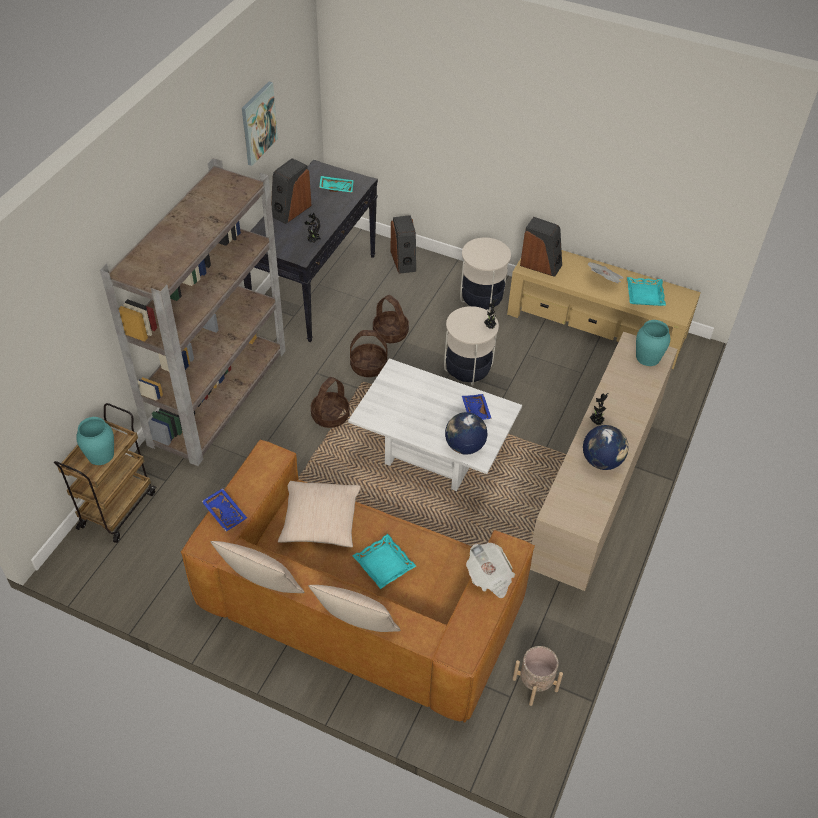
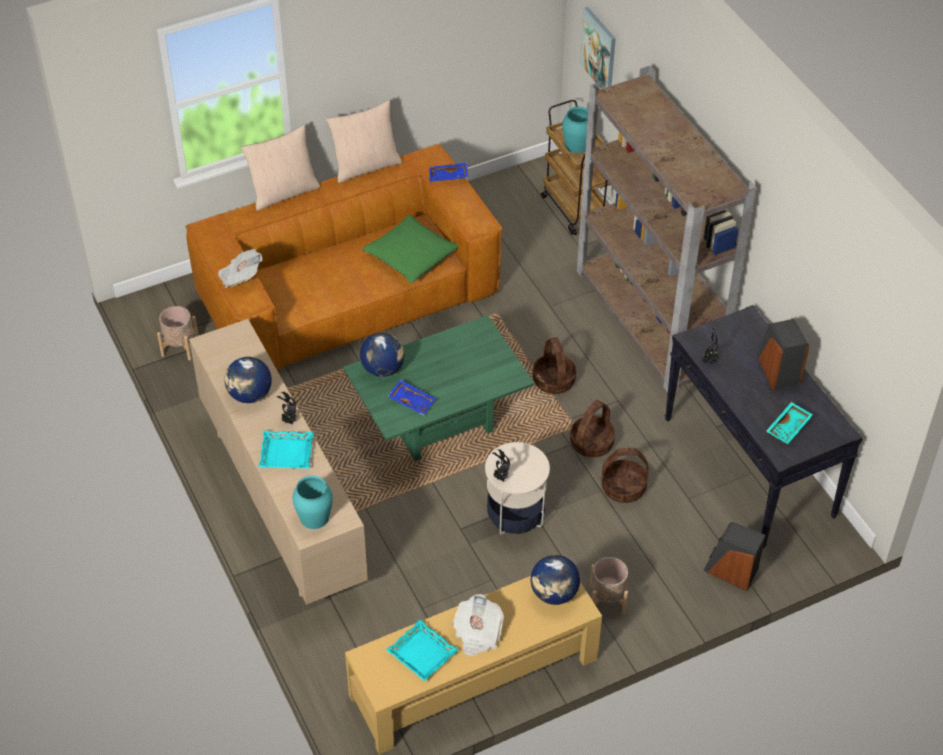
camera: 130 degrees right, 0 degrees up
(258, 123) = (822, 272): picture -> picture (599, 50)
(320, 520) = (411, 256): beige pillow -> green pillow
(383, 564) = (334, 267): turquoise tray -> turquoise tray (286, 453)
(433, 455) = (439, 422): white coffee table -> green coffee table
(481, 299) = (606, 599): beige side table -> beige planter
(541, 264) = (554, 594): speaker -> globe

